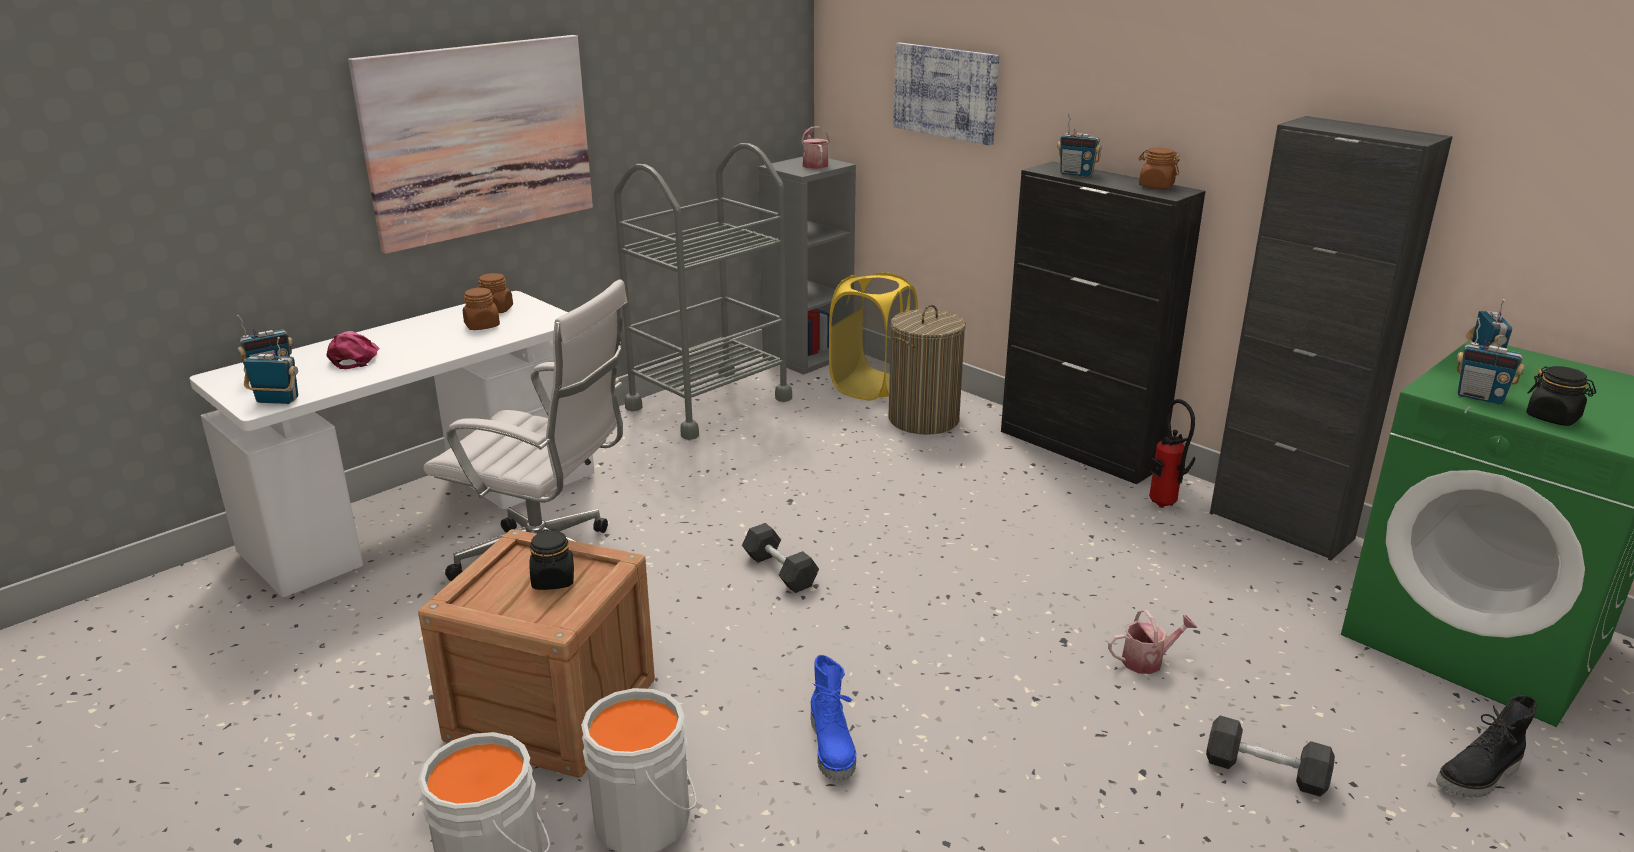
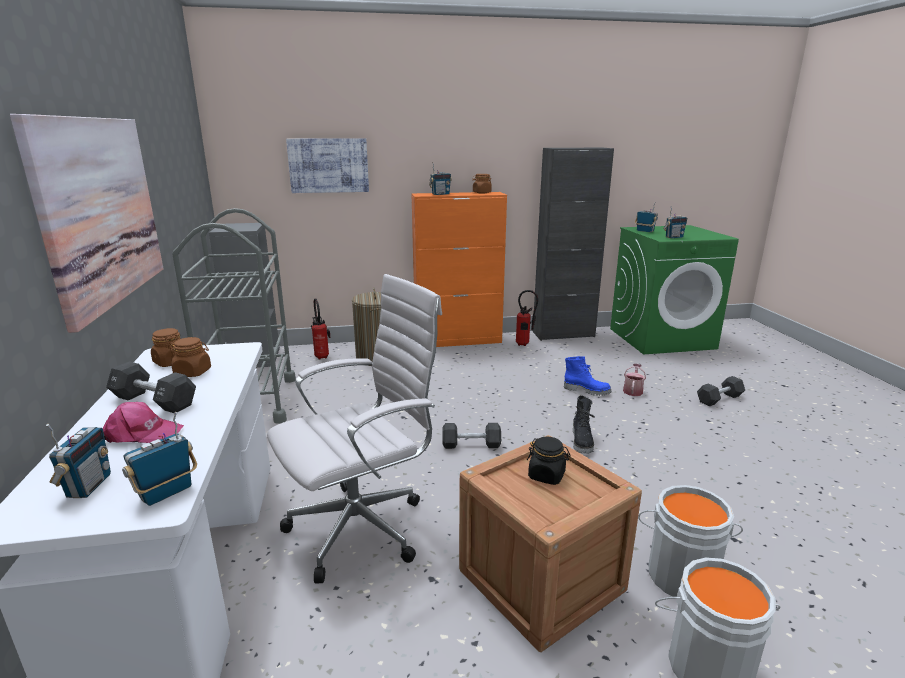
camera: 55 degrees left, 5 degrees down
(355, 358) = (142, 434): pink cap -> pink cap turned 150 degrees clockwise
(413, 337) = (154, 401): none -> black dumbbell
(814, 164) = (242, 226): watering can -> none
(833, 748) = (649, 486): blue boot -> blue boot (587, 390)
(872, 386) = (322, 356): yellow laundry basket -> fire extinguisher
(1080, 449) = (458, 340): black cabinet -> orange cabinet
(1479, 778) = (739, 369): black boot -> black boot (582, 442)
(1553, 417) = (697, 236): black jar -> none

